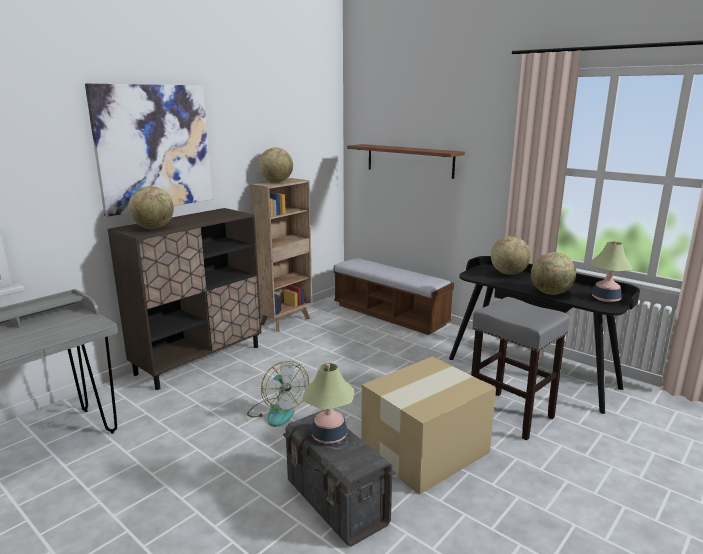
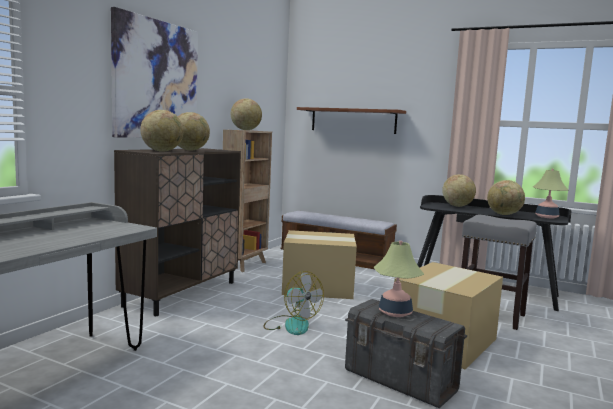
camera: 15 degrees left, 10 degrees down
(194, 219) = (190, 150): none -> globe
(340, 358) = (317, 287): none -> cardboard box

